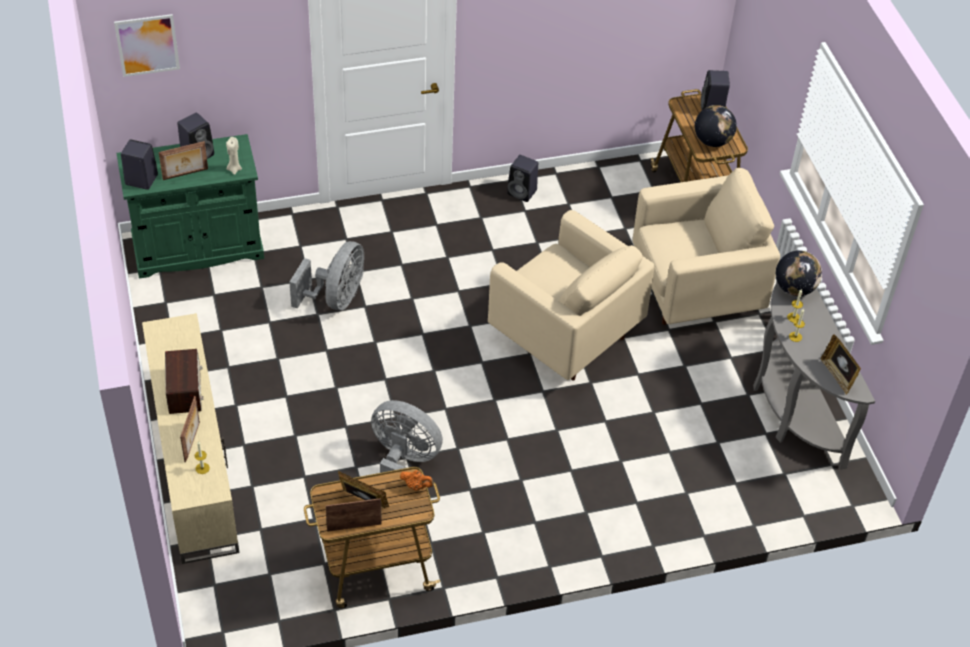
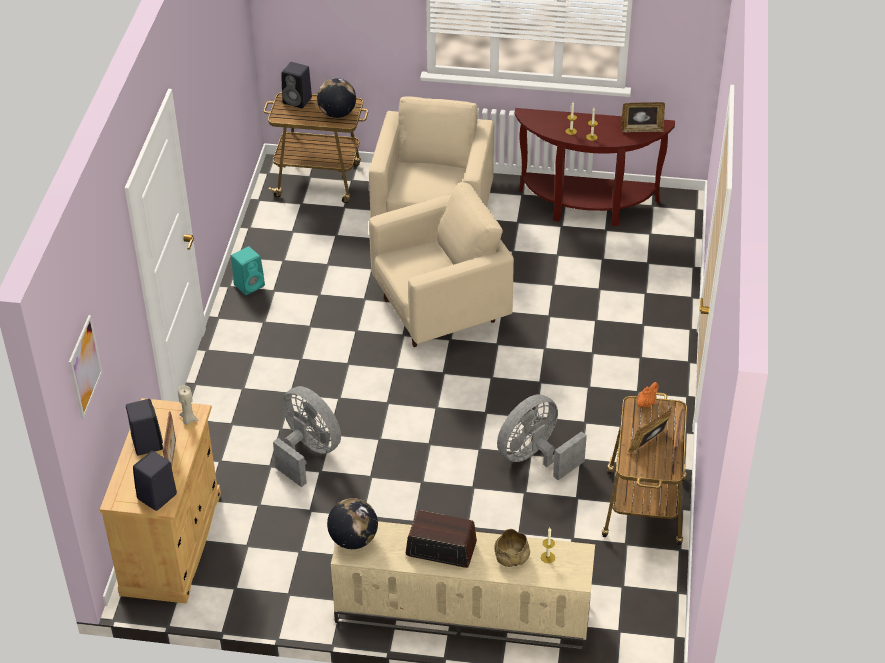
camera: 65 degrees left, 5 degrees down
(193, 442) = (511, 557): picture frame -> beige bowl
(198, 248) = (172, 543): green cabinet -> beige cabinet
(523, 192) = (250, 285): black speaker -> turquoise speaker
(792, 408) = (587, 207): grey console table -> brown console table
(794, 288) = (540, 120): globe -> globe (353, 539)

